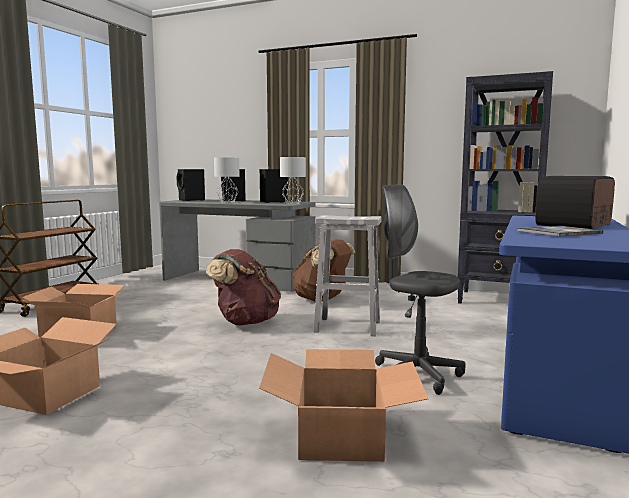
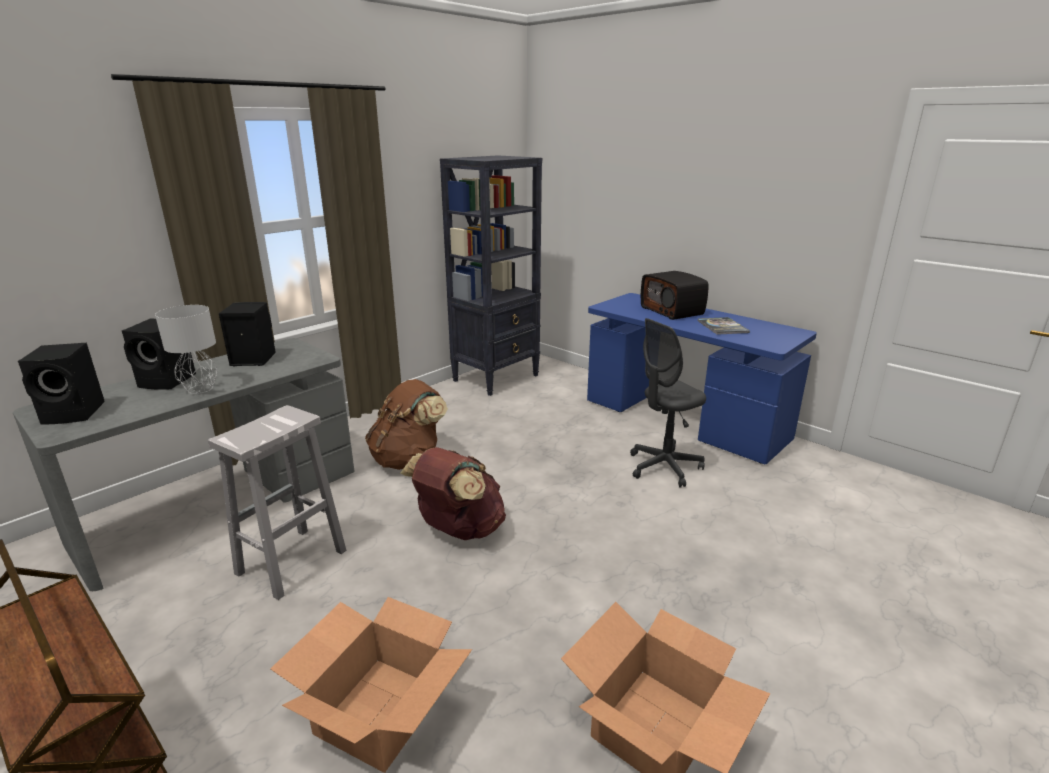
camera: 70 degrees left, 15 degrees up
(293, 203) = (309, 353): grey table lamp -> none
(341, 435) = (767, 526): cardboard box -> none
(346, 327) = (523, 468): white stool -> white stool (290, 563)

